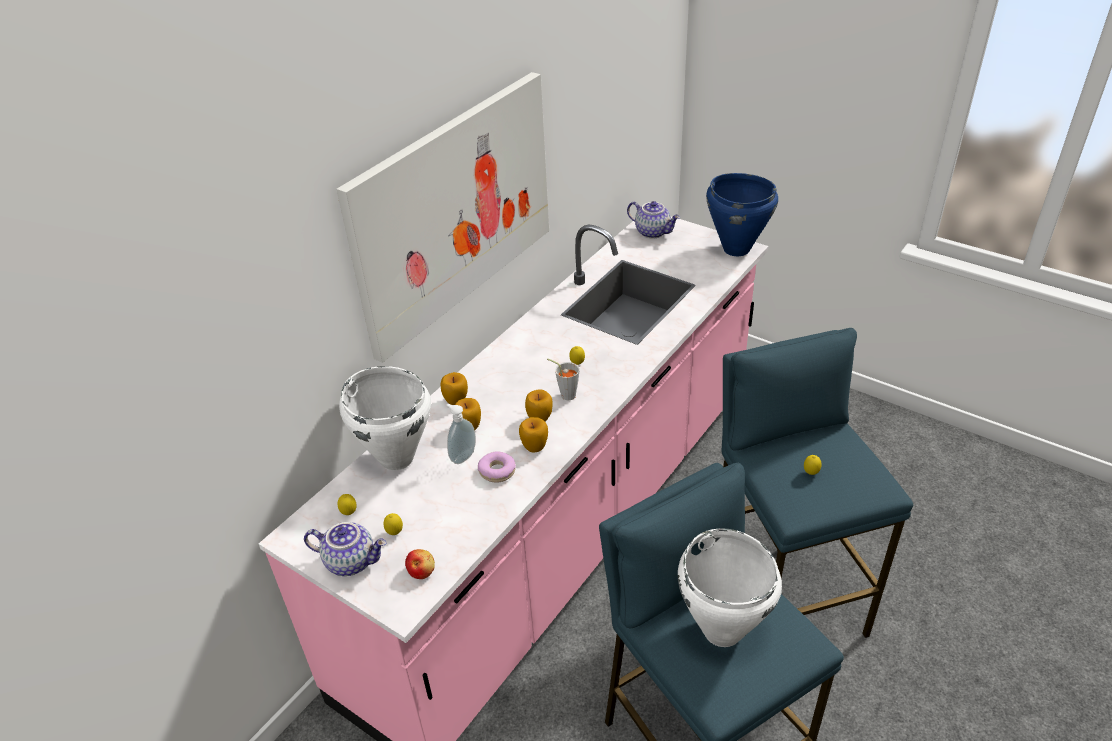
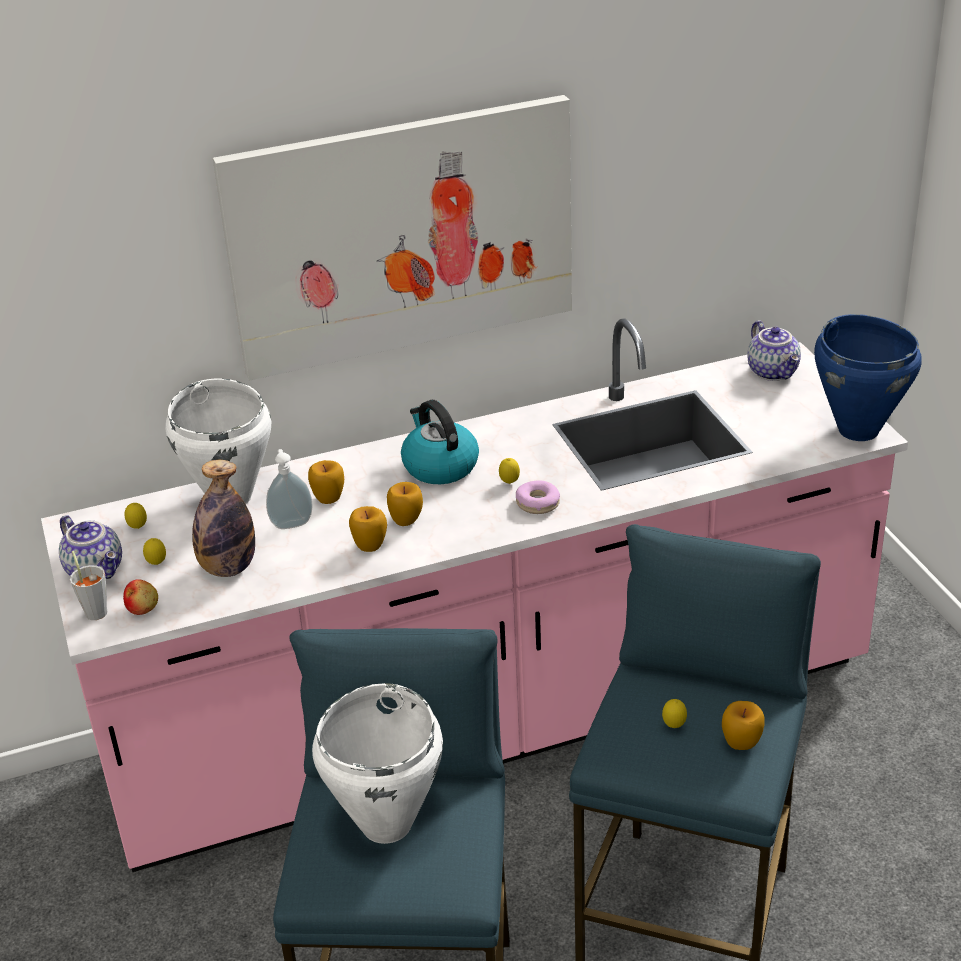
camera: 35 degrees right, 5 degrees down
(452, 510) = (228, 568): none -> bottle
(456, 401) = (344, 468): apple -> apple (741, 744)
(497, 471) = (308, 552): donut -> donut (537, 503)
(519, 372) = (439, 466): none -> kettle
(565, 394) = (461, 508): grey cup -> grey cup (95, 610)

